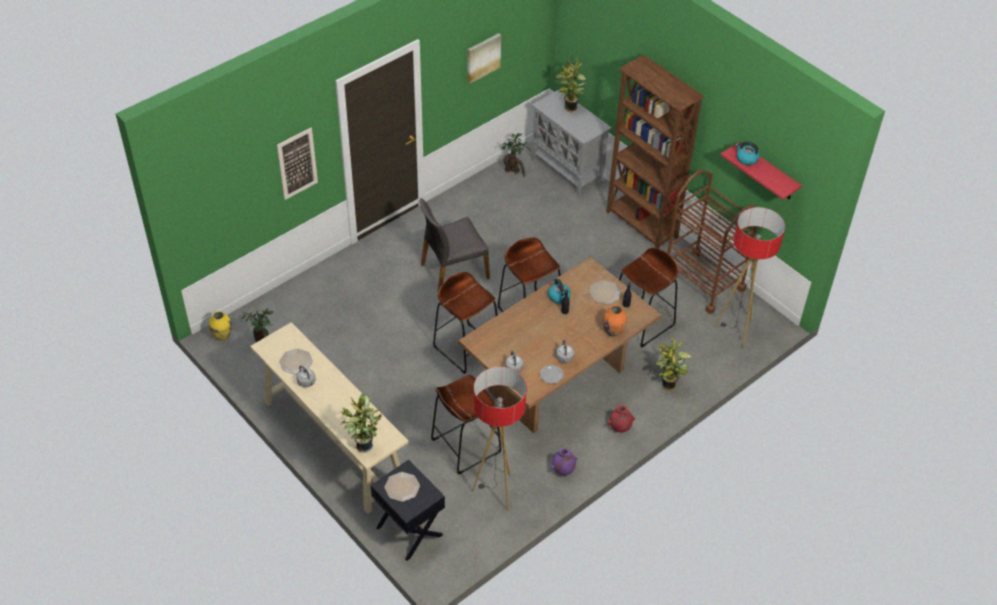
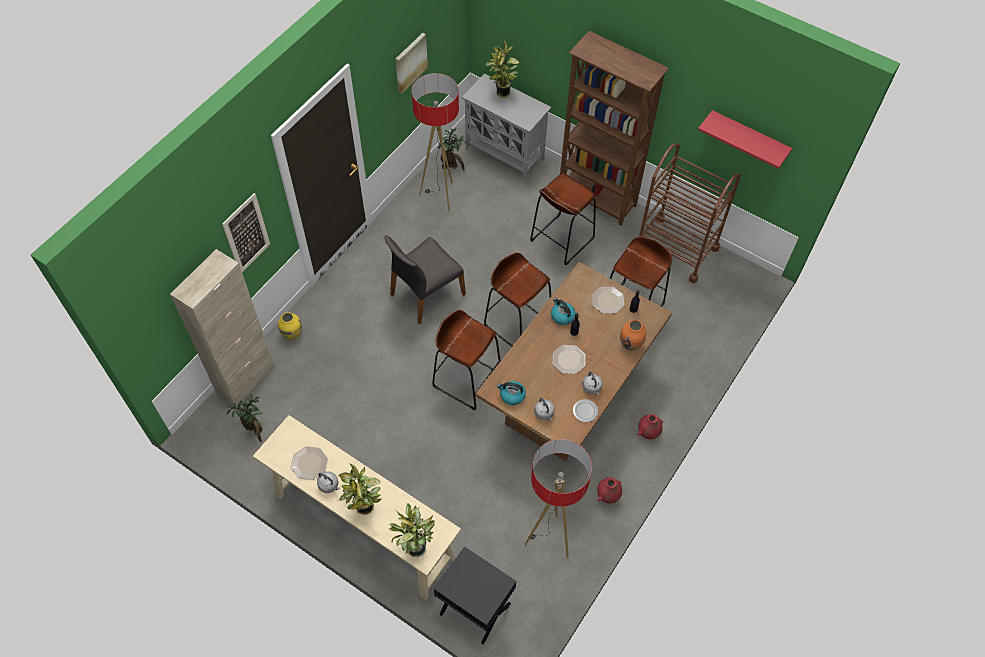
camera: 15 degrees left, 10 degrees up
(222, 335) = (205, 428): yellow vase -> yellow vase (292, 334)
(269, 305) = (246, 379): none -> beige cabinet
(401, 487) = (468, 582): plate -> plate (568, 360)
(465, 446) = (501, 493): brown stool -> brown stool (561, 239)
(563, 470) = (608, 496): purple vase -> red vase
(668, 386) = (680, 374): potted plant -> potted plant (364, 509)
(735, 332) = (724, 297): floor lamp -> floor lamp (440, 196)
(746, 159) = (726, 129): kettle -> kettle (512, 395)

